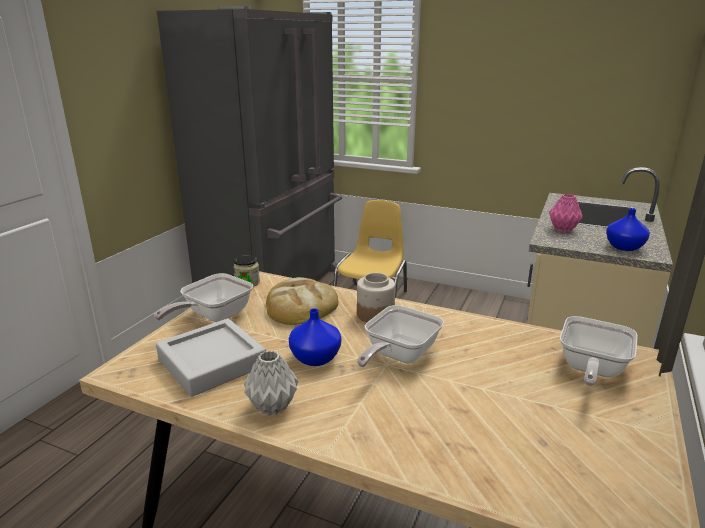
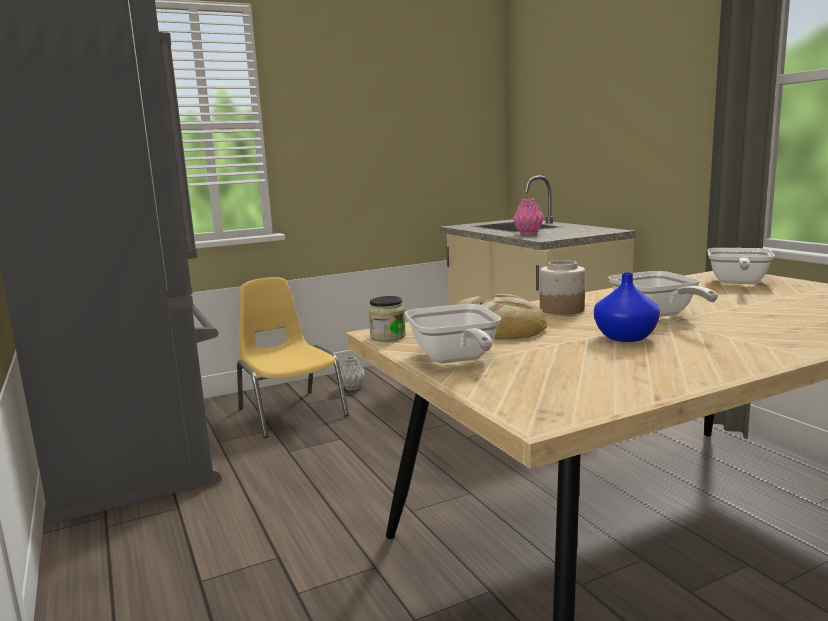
camera: 50 degrees left, 10 degrees down
(212, 362) = (579, 373): grey tray -> none
(272, 406) = (709, 362): grey vase -> grey vase (352, 388)
(590, 370) = (737, 283): frying pan -> frying pan turned 45 degrees clockwise
(624, 247) = (588, 231): blue vase -> none

